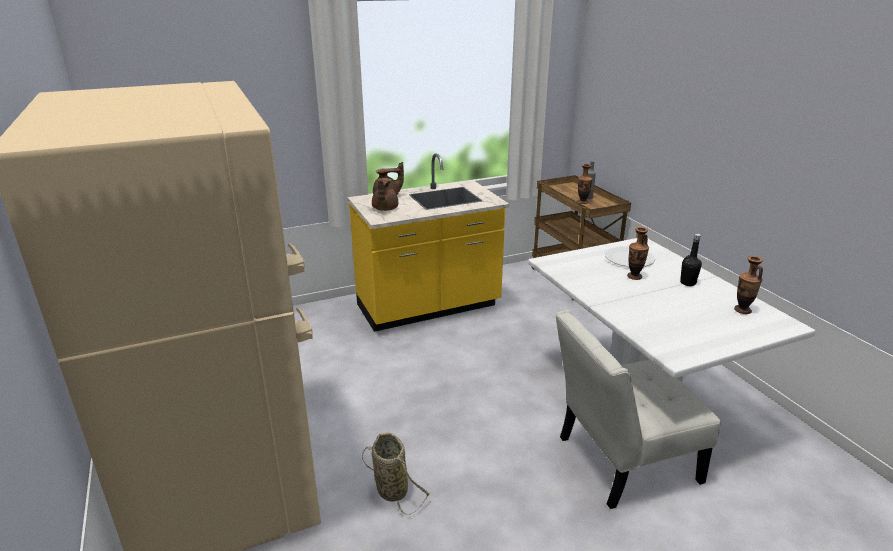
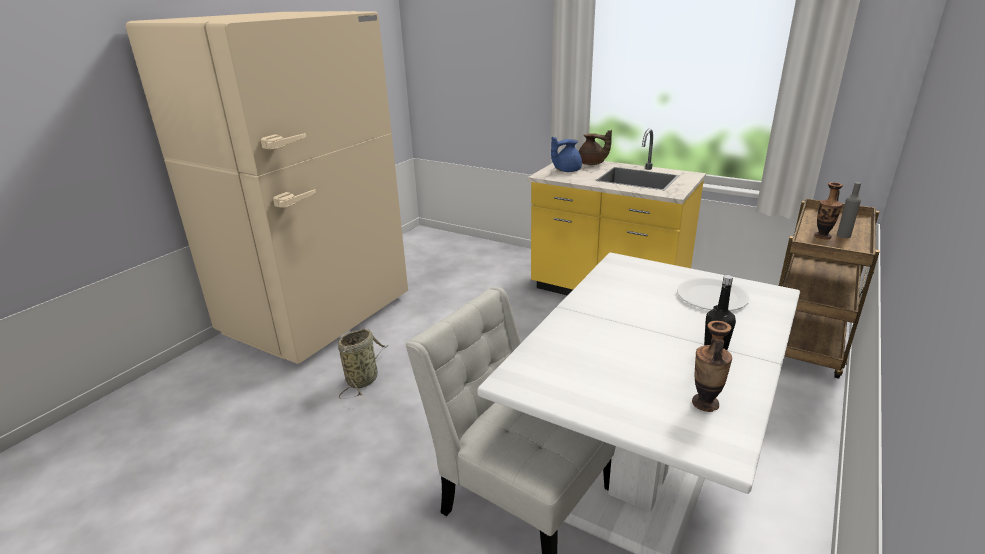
camera: 55 degrees right, 0 degrees up
(384, 209) = (566, 170): brown teapot -> blue teapot
(634, 276) = (669, 311): vase -> none

